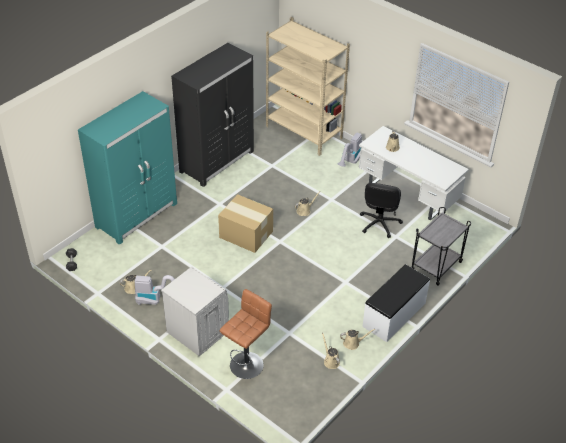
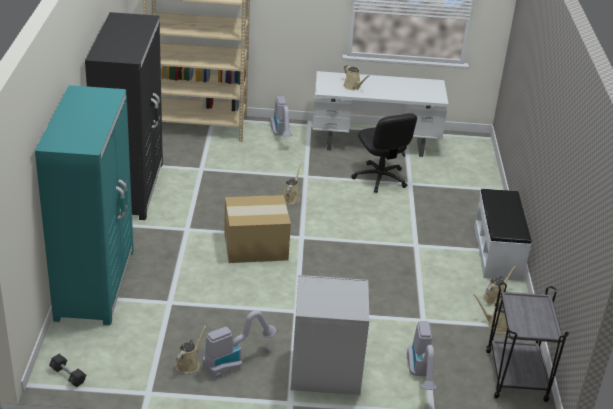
camera: 40 degrees left, 10 degrees down
(247, 365) = (421, 375): brown stool -> vacuum cleaner
(435, 266) = (478, 194): grey cart -> grey cart (516, 377)

